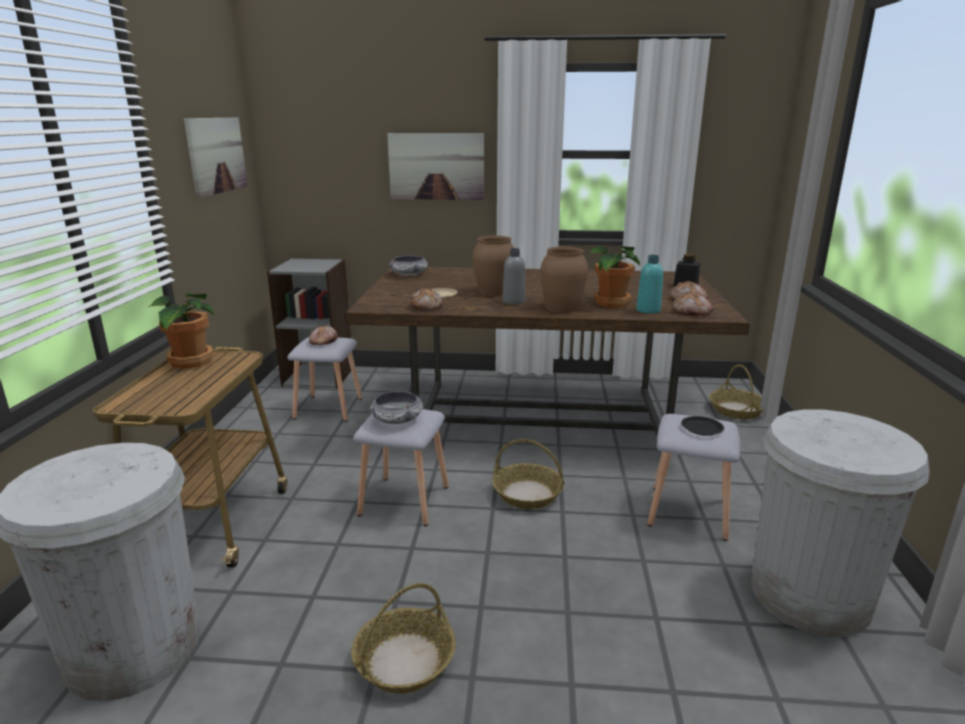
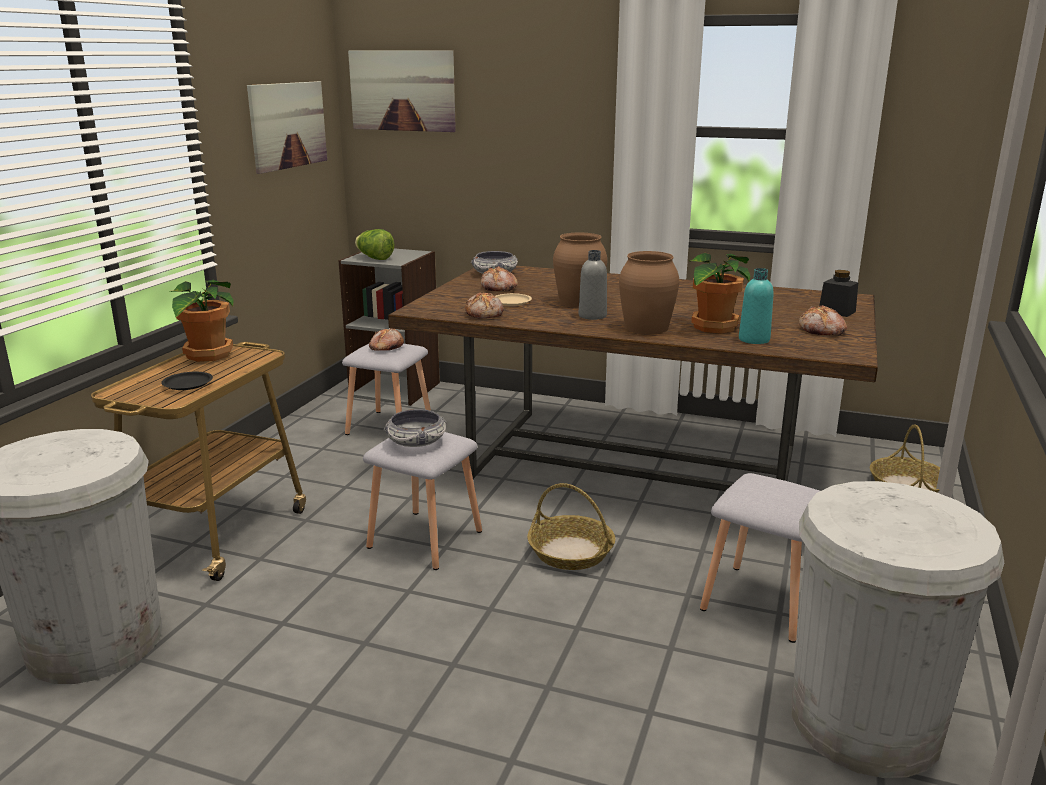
camera: 15 degrees right, 0 degrees up
(298, 267) = (374, 258): none -> lettuce
(404, 661) = (344, 703): basket -> none
(436, 166) = (544, 143): picture -> picture (402, 91)
(692, 312) = (811, 346): bread -> bread (498, 288)
(701, 429) = (776, 495): black plate -> black plate (187, 384)

